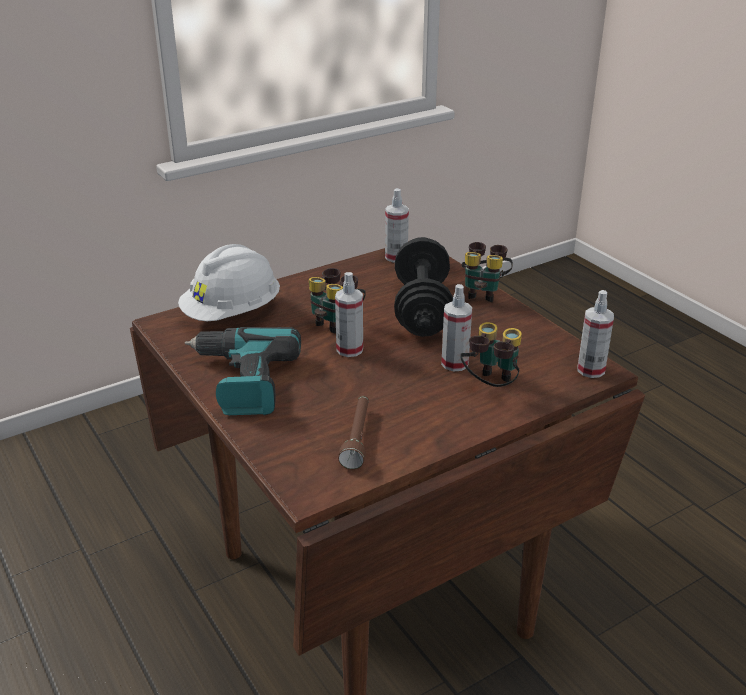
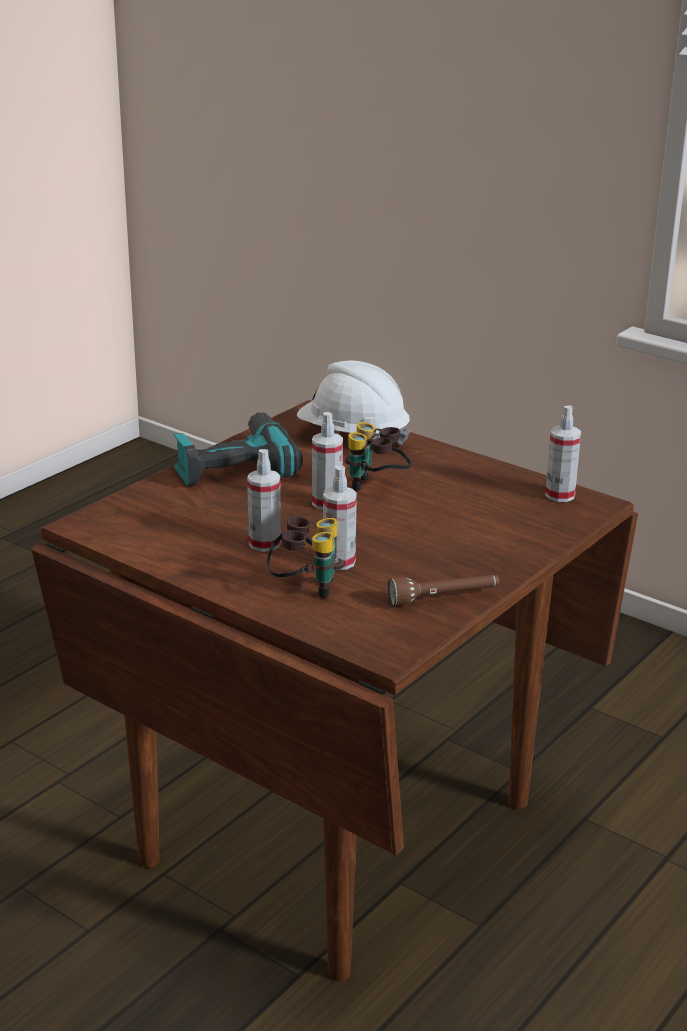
camera: 70 degrees right, 5 degrees down
(357, 437) = (172, 532): brown flashlight -> brown flashlight (444, 598)
(422, 309) = (445, 528): black dumbbell -> none
(483, 293) = (518, 559): binoculars -> none
(591, 370) = (383, 646): spray bottle -> spray bottle (264, 544)

